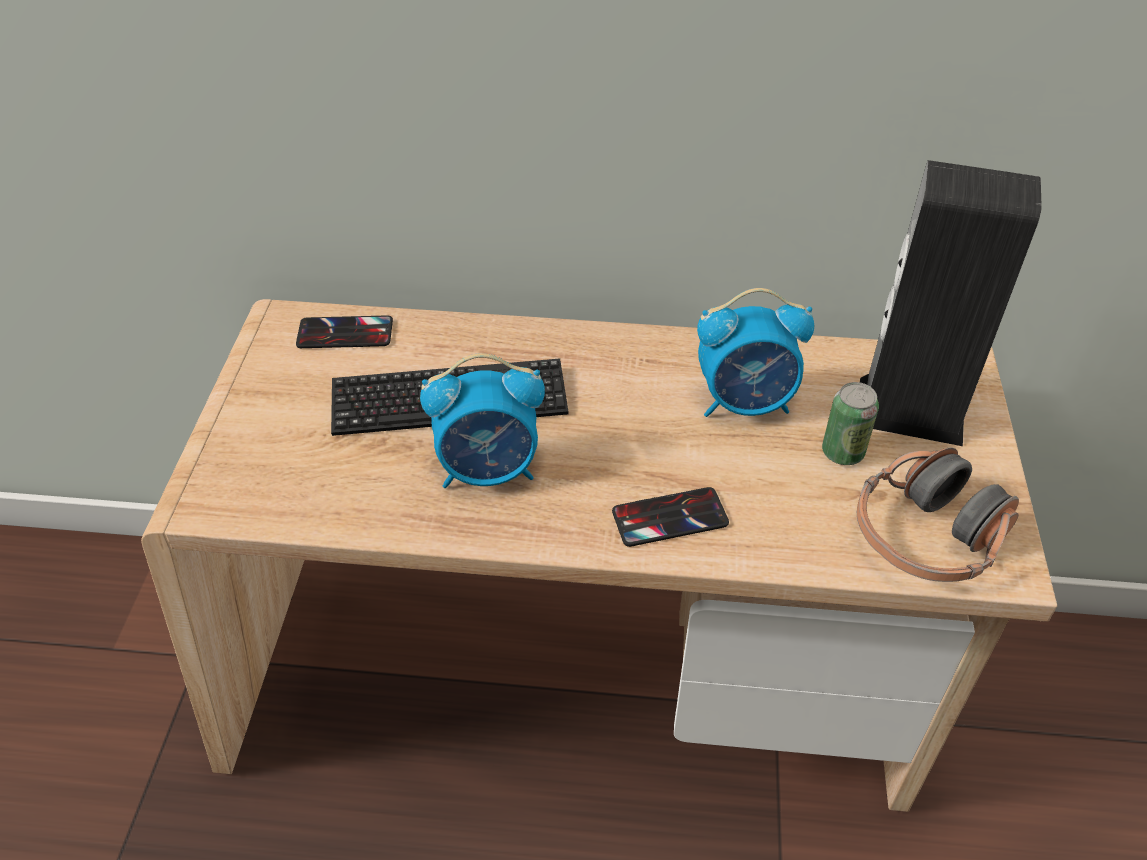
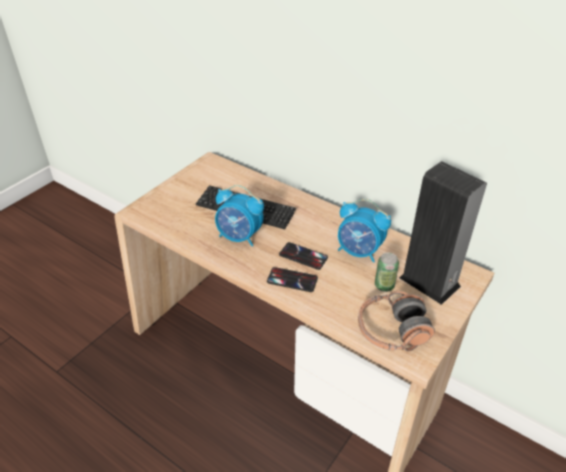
camera: 30 degrees right, 5 degrees down
(345, 333) = (228, 173): phone -> phone (303, 256)

